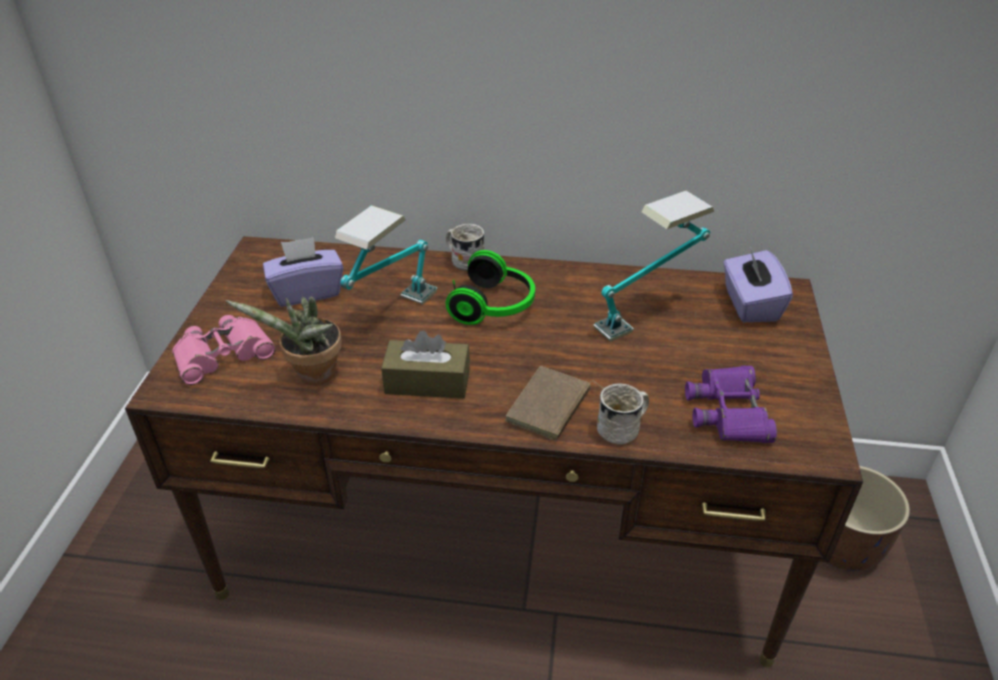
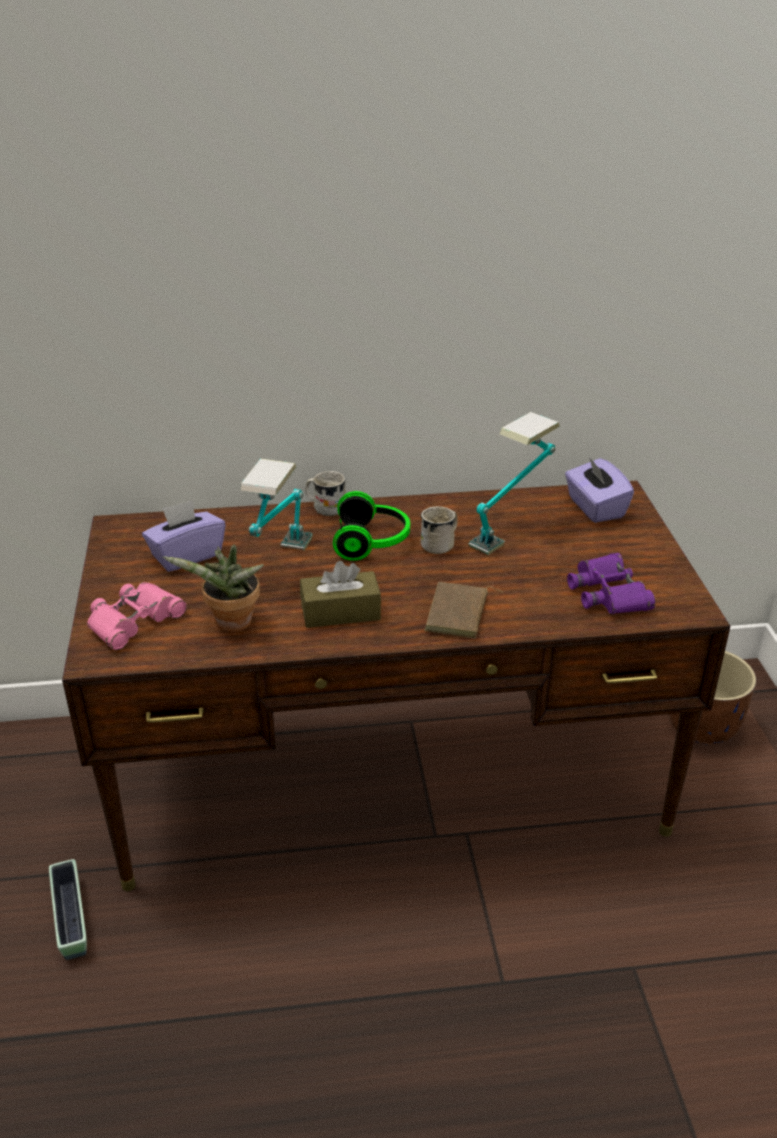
camera: 15 degrees left, 5 degrees down
(161, 616) = (71, 919): none -> planter
(623, 429) = (527, 620): white mug -> white mug (441, 544)

